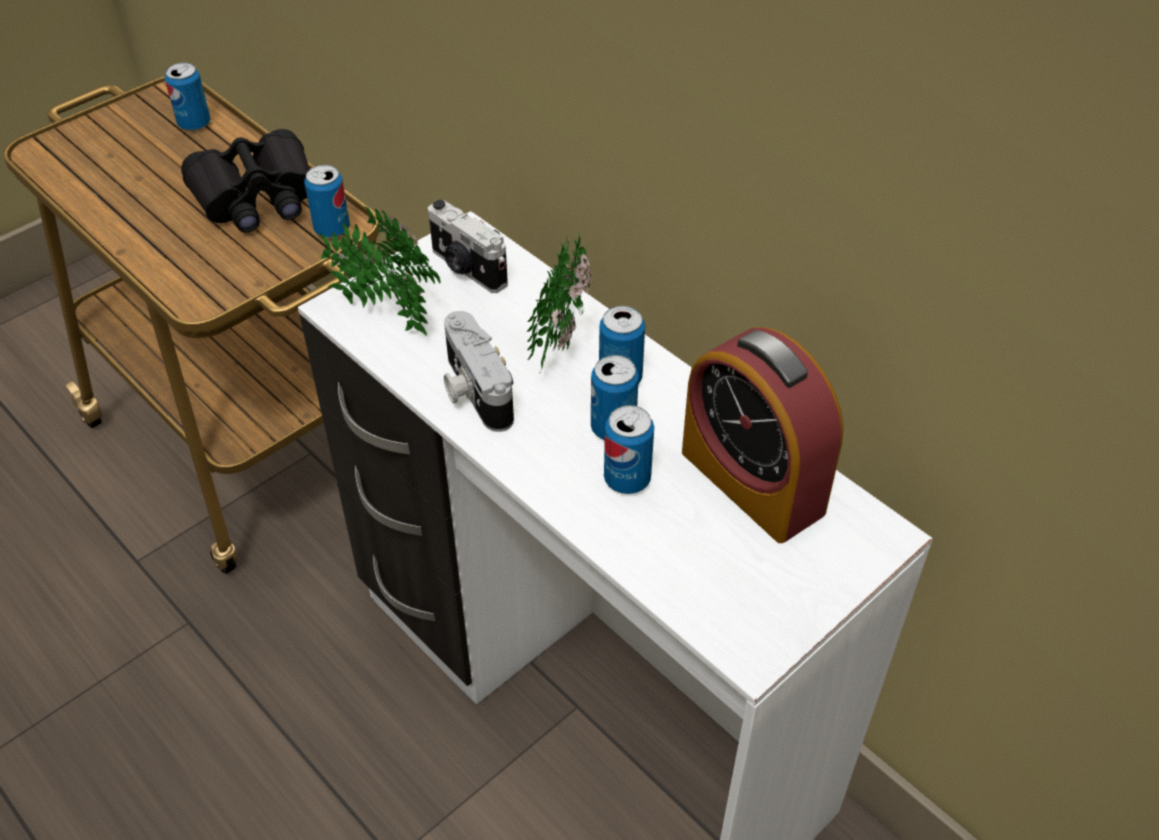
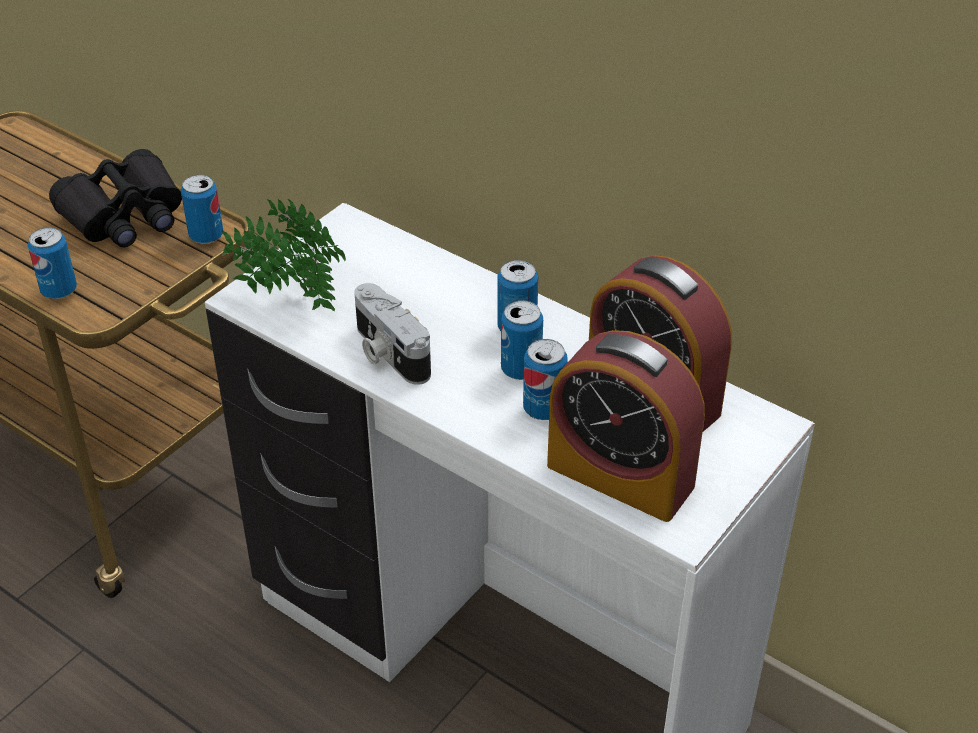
camera: 10 degrees left, 5 degrees down
(194, 123) = (42, 155): can -> can (59, 290)
(467, 269) = (353, 252): camera -> none
(560, 337) = (454, 300): potted plant -> none
(694, 573) = (620, 475): none -> alarm clock

